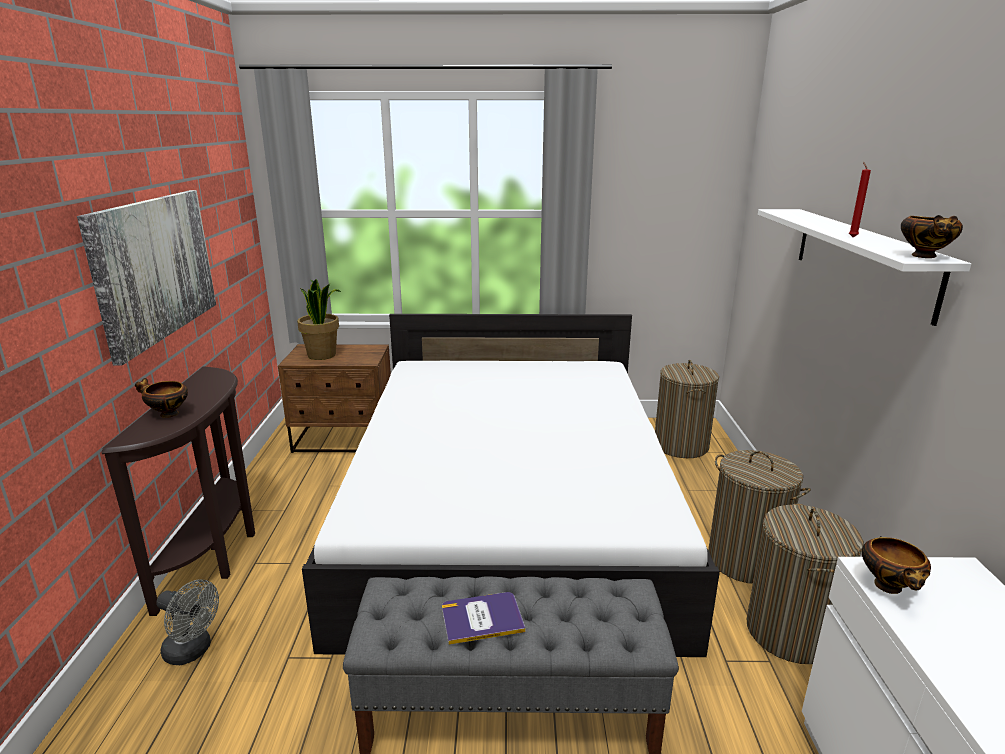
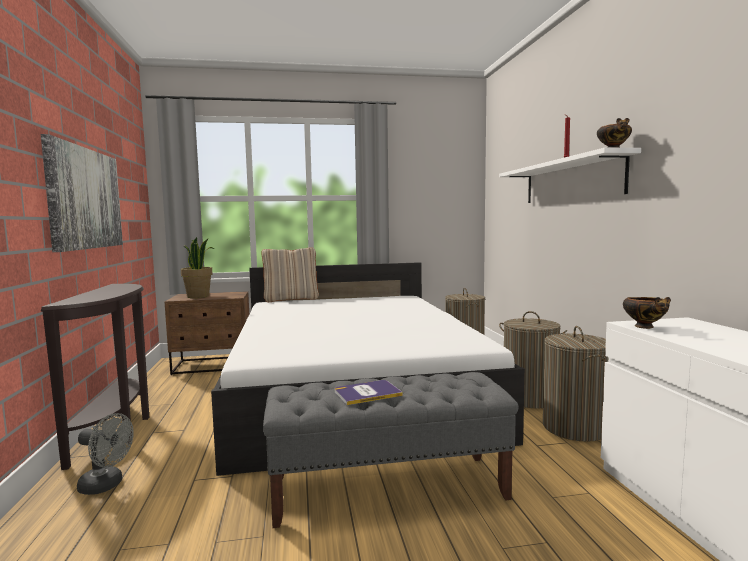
camera: 10 degrees left, 15 degrees down
(167, 414) = (92, 295): bowl -> none
(445, 359) = (291, 299): none -> beige pillow

